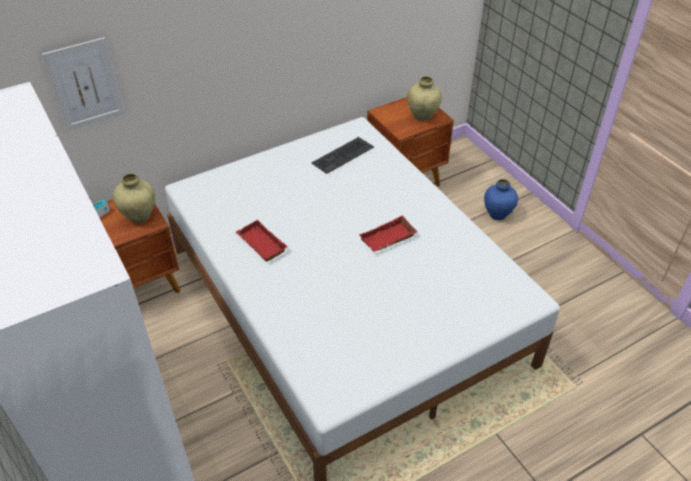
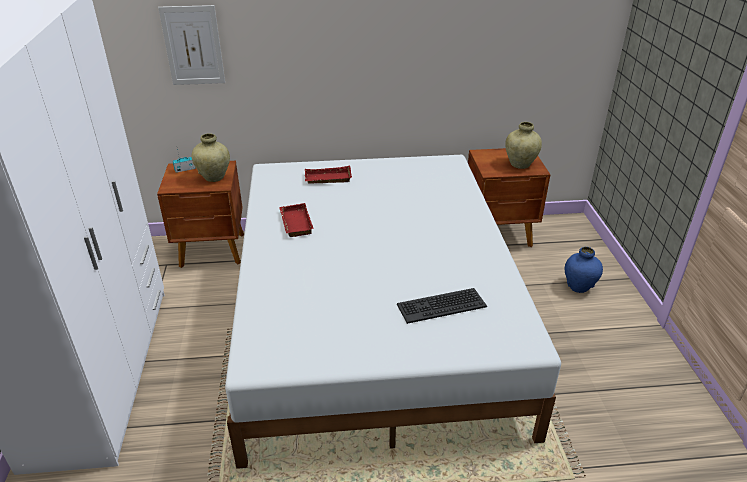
camera: 25 degrees right, 10 degrees down
(342, 155) = (421, 177): keyboard -> keyboard (441, 305)
(388, 239) = (414, 250): red tray -> red tray (327, 179)

